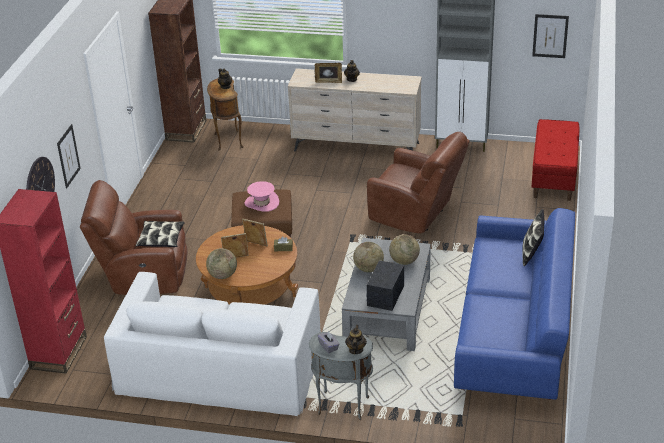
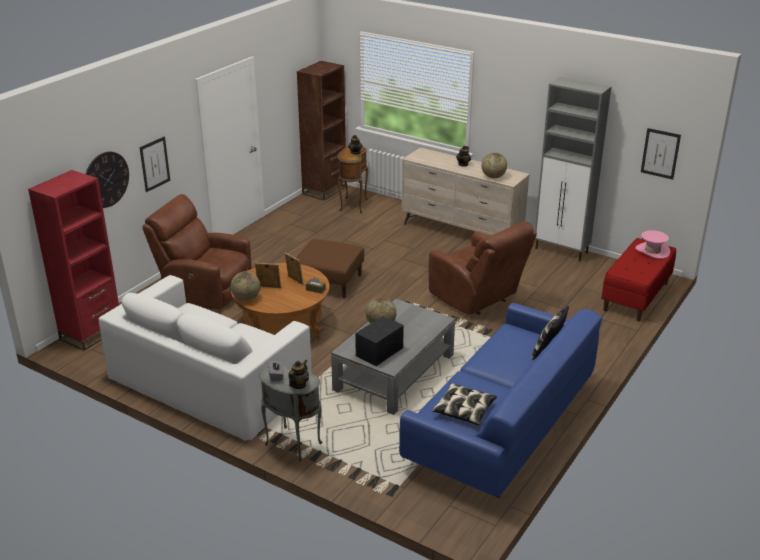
camera: 20 degrees right, 5 degrees down
(161, 239) = (221, 259): pillow -> pillow (464, 410)
(261, 203) = (329, 251): pink hat -> pink hat (652, 251)
(328, 81) = (441, 162): picture frame -> none
(404, 261) = (418, 327): globe -> globe (493, 177)

